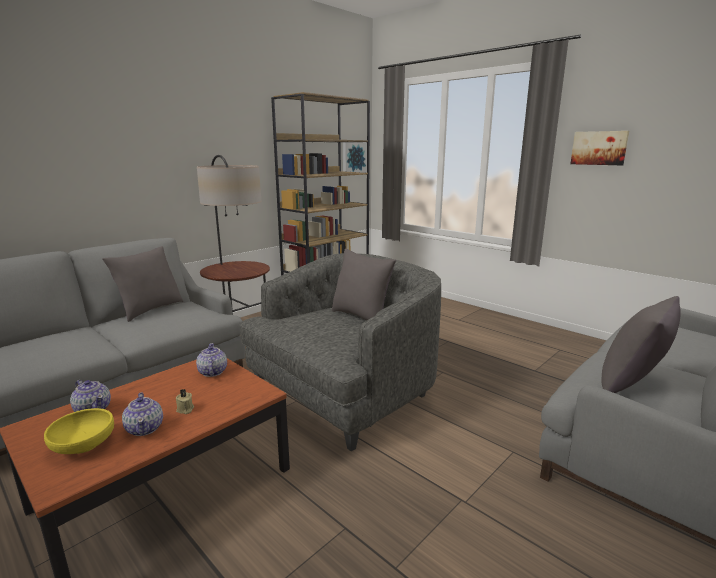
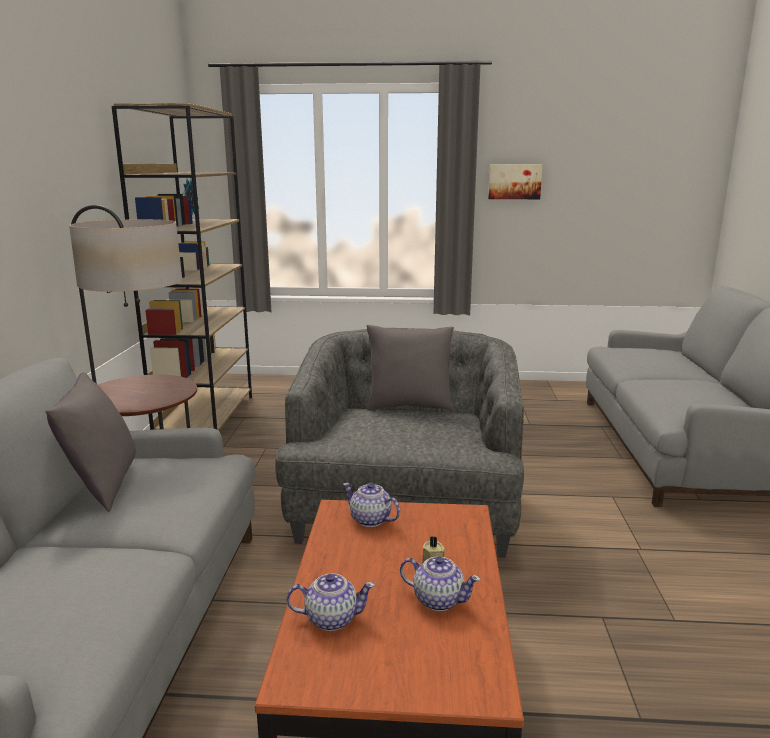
camera: 40 degrees left, 0 degrees up
(84, 445) = (416, 649): yellow bowl -> none
(632, 385) = (693, 398): grey pillow -> none

